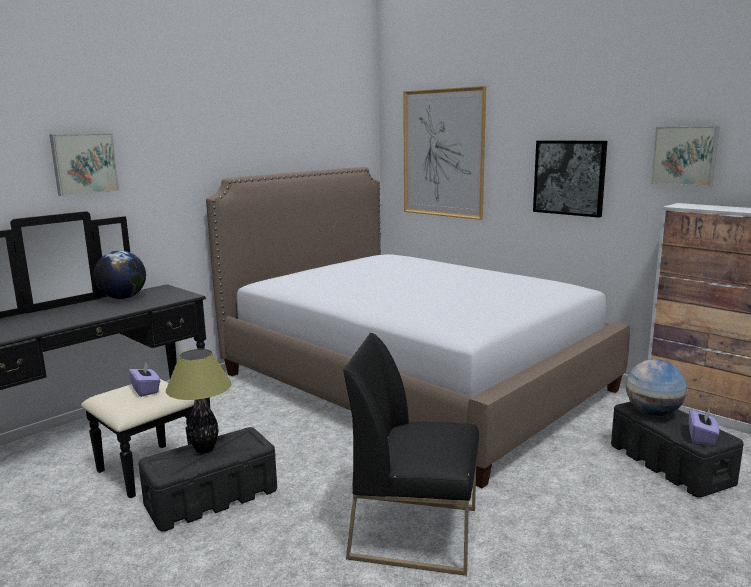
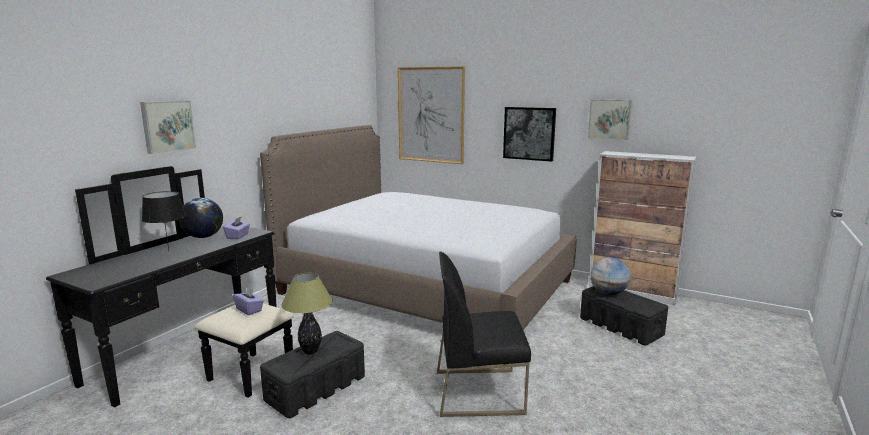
camera: 15 degrees left, 0 degrees up
(73, 312) = (168, 251): none -> black table lamp
(701, 437) = (644, 306): purple tissue box -> purple tissue box (238, 236)

